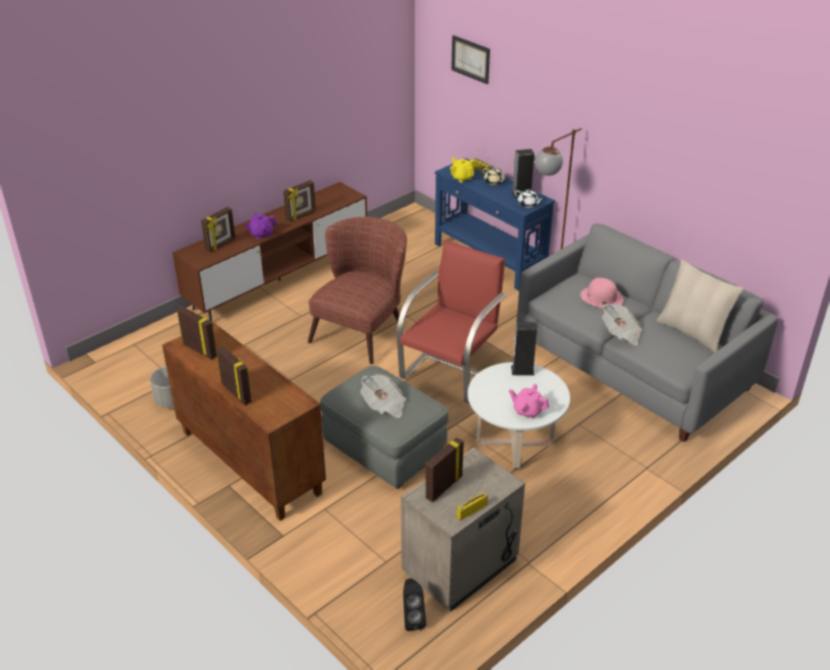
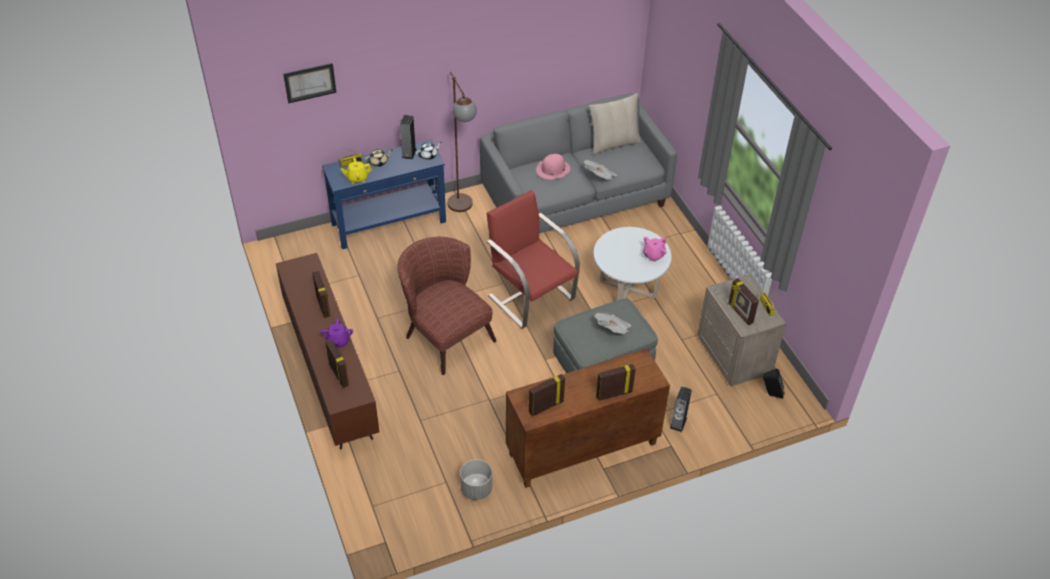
camera: 70 degrees left, 10 degrees up
(522, 370) = (608, 242): speaker -> speaker (678, 423)

